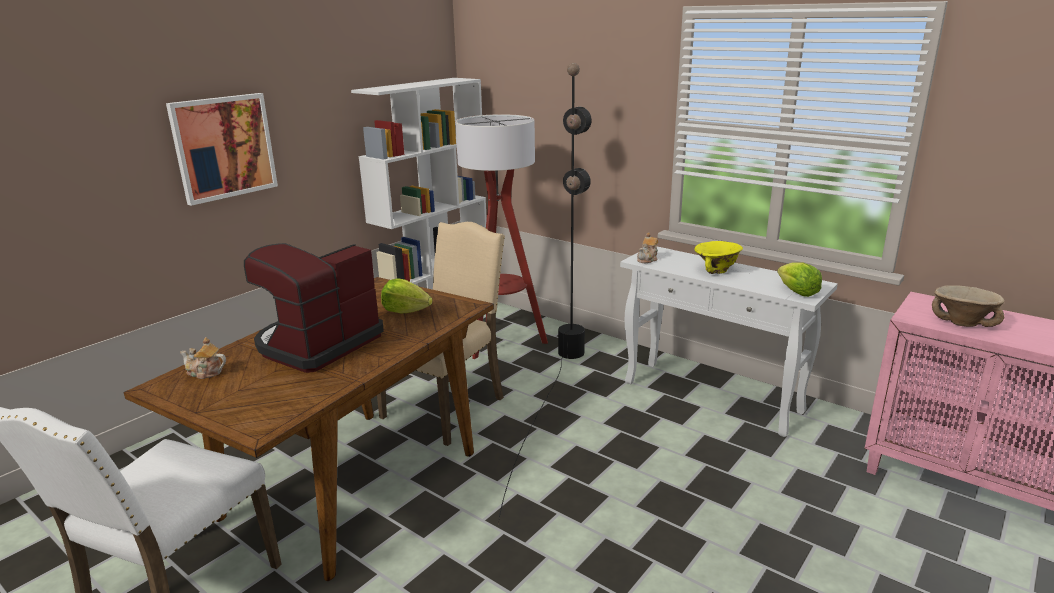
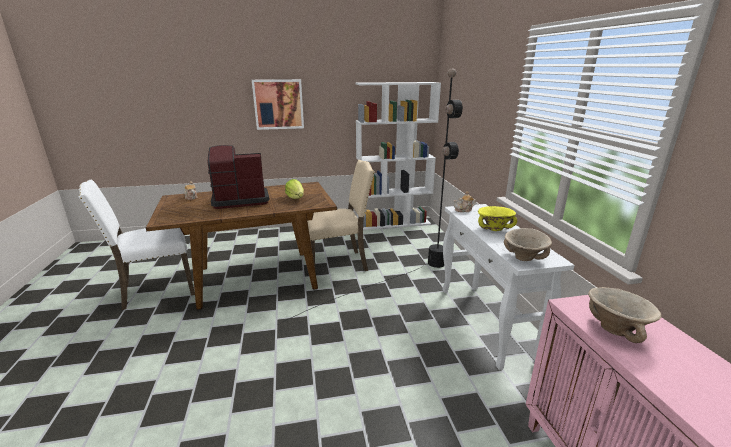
camera: 40 degrees right, 0 degrees up
(502, 341) = (409, 244): floor lamp -> none
(797, 292) = (524, 258): lettuce -> beige bowl

